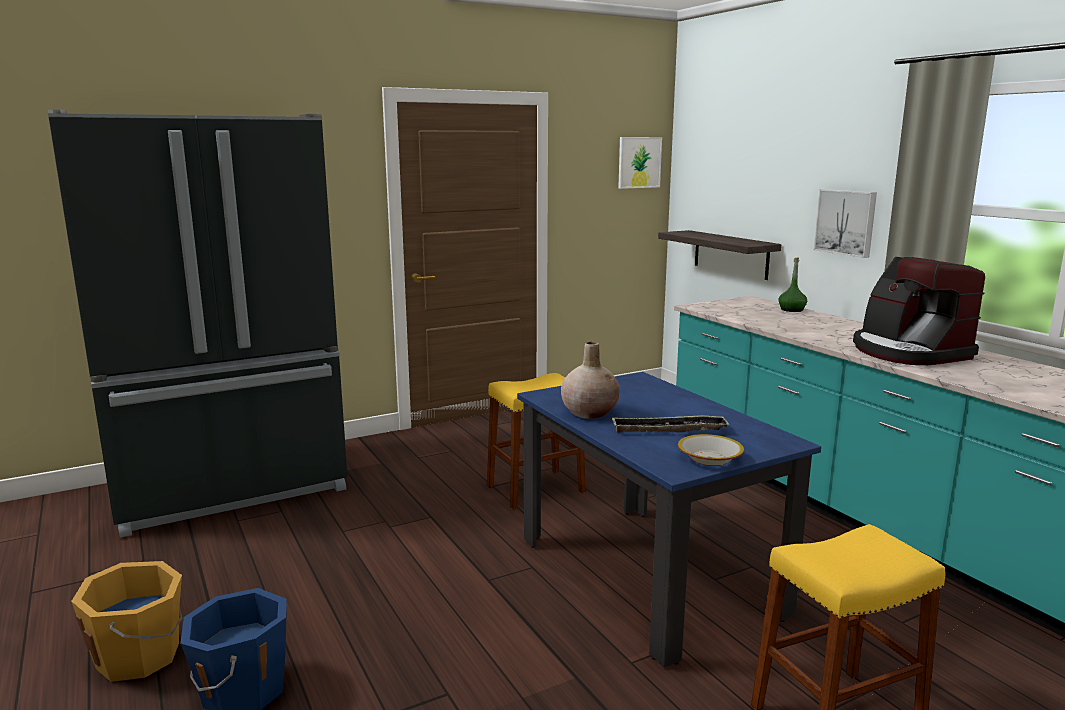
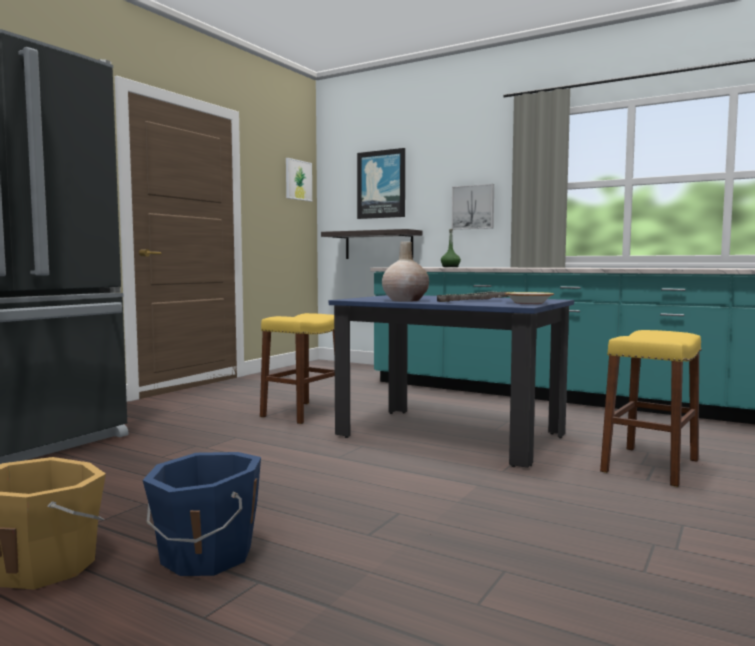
camera: 30 degrees left, 10 degrees down
(739, 173) = (381, 184): none -> picture
(908, 352) = (559, 267): coffee machine -> none

